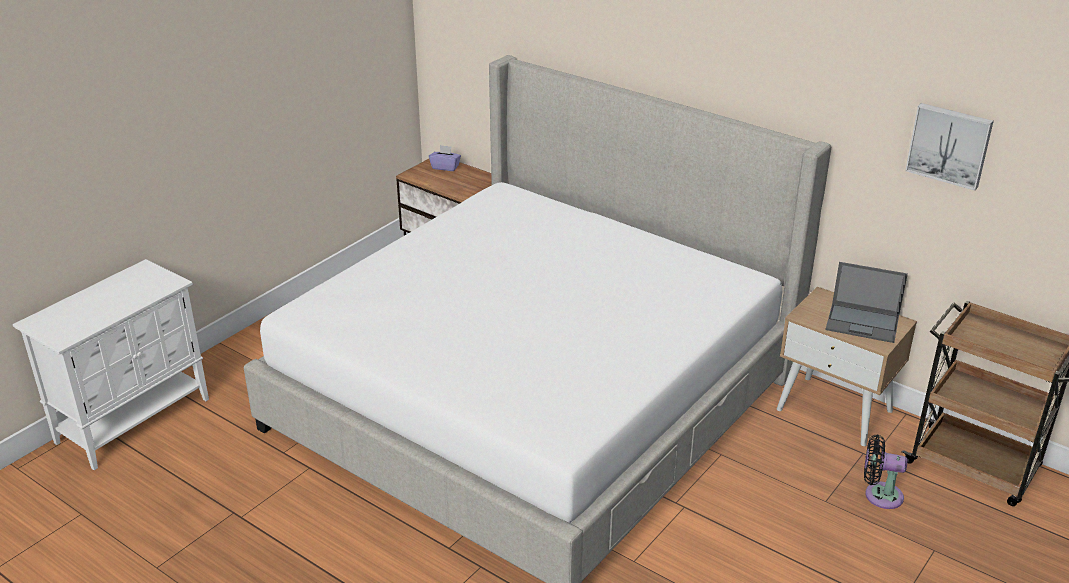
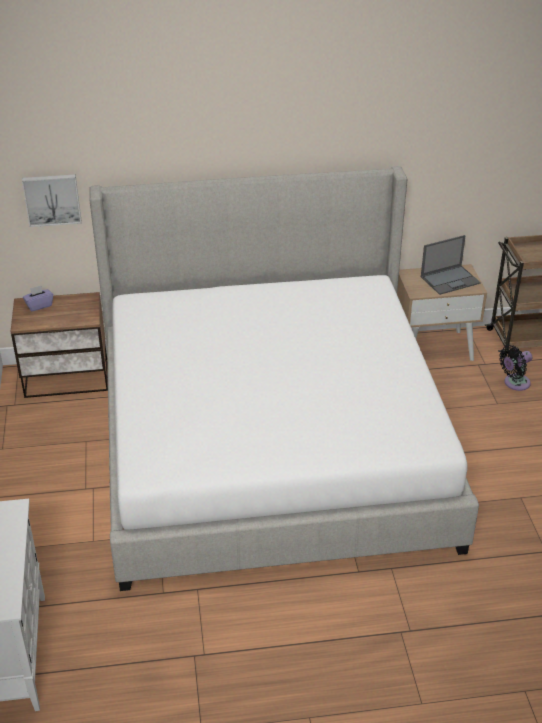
camera: 45 degrees left, 5 degrees up
(949, 145) = (482, 139): picture -> picture (52, 199)

